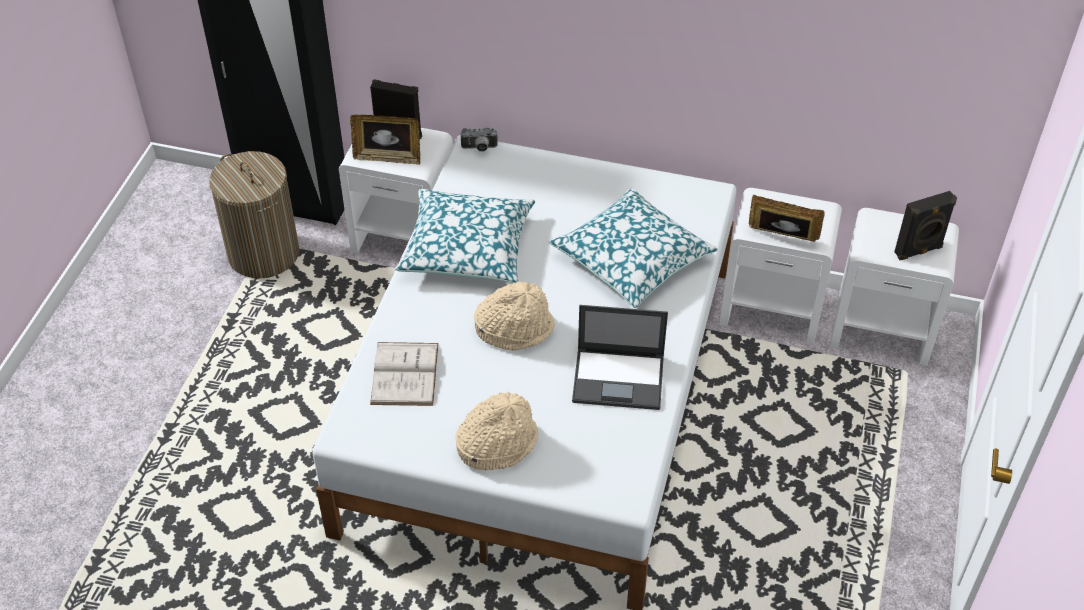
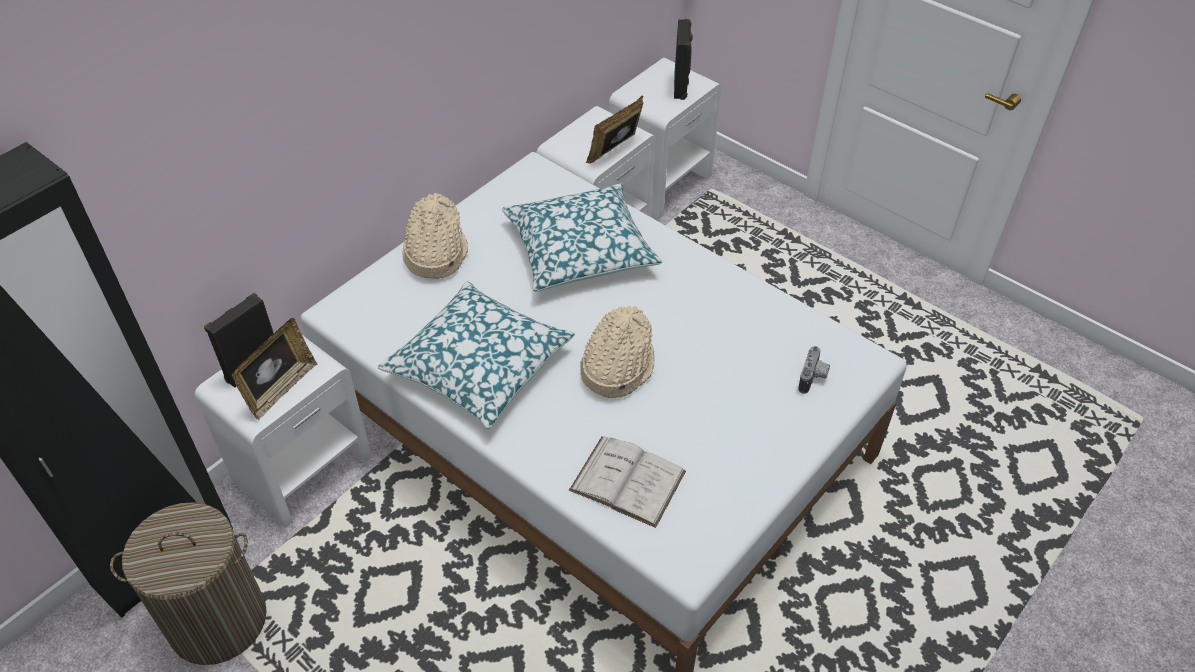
camera: 65 degrees left, 0 degrees up
(479, 148) = (339, 304): camera -> camera (813, 378)
(497, 443) = (761, 435): beige hat -> beige hat (434, 254)
(619, 379) = (726, 314): laptop -> none

